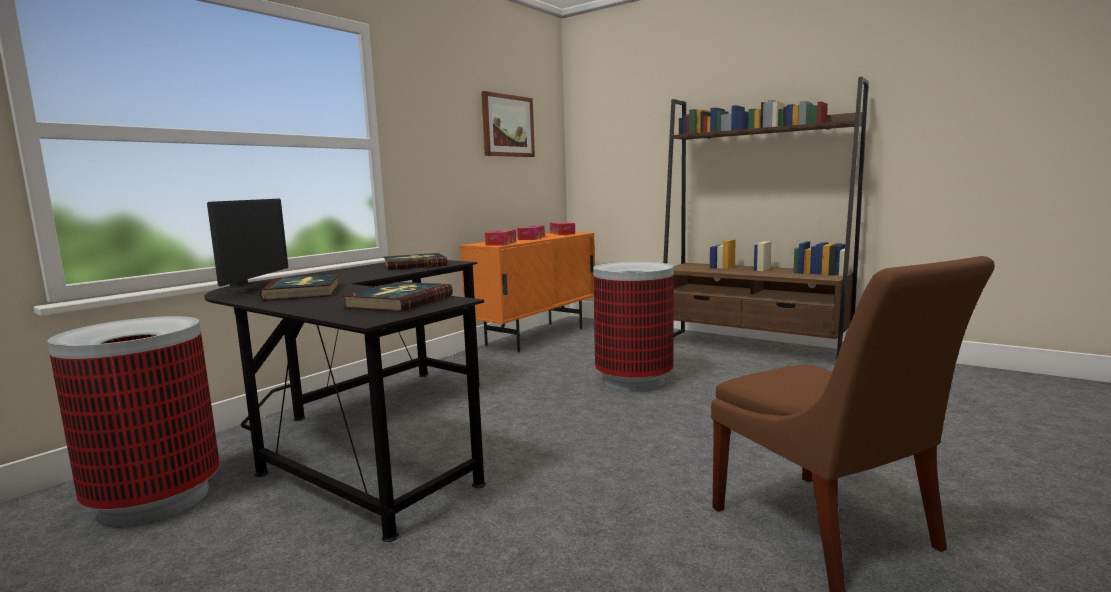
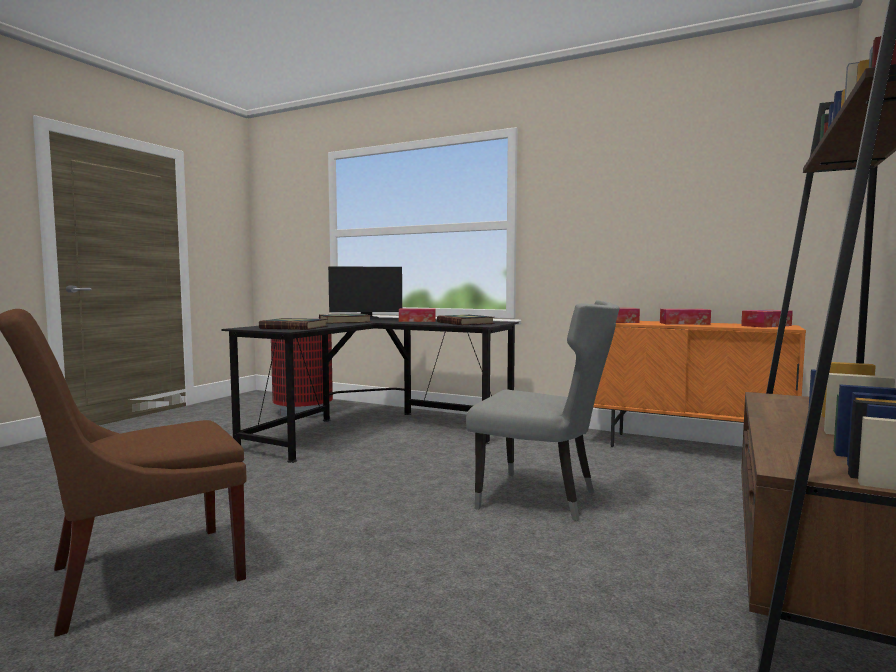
camera: 80 degrees right, 5 degrees down
(351, 274) = (417, 321): none -> tissue box
(507, 126) = (700, 186): picture -> none
(634, 380) = (542, 498): trash can -> grey chair

